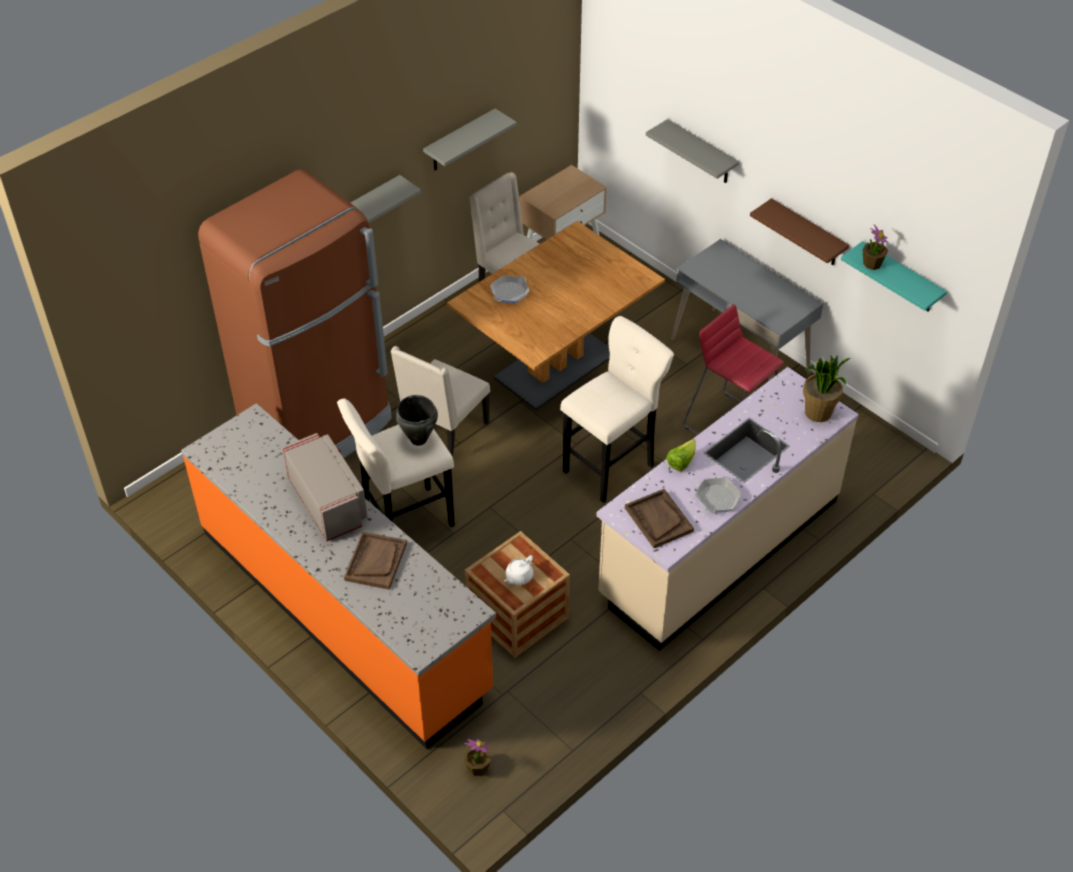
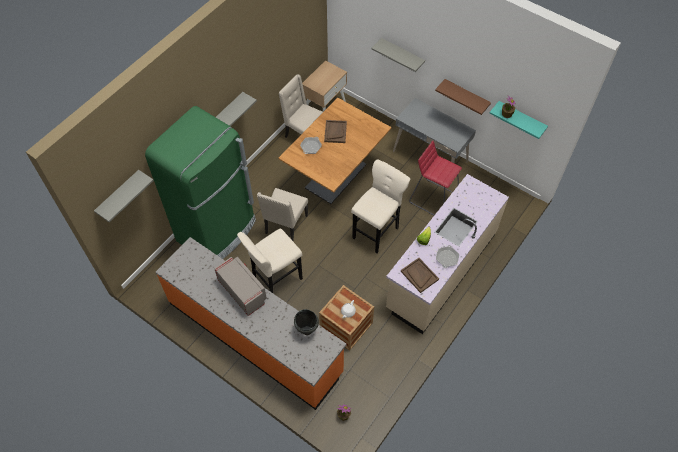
camera: 10 degrees left, 10 degrees up
(318, 427) = (217, 231): brown fridge -> green fridge
(376, 561) = (276, 323): brown tray -> brown tray (335, 132)
(418, 439) = (281, 244): black cooking pot -> black cooking pot (307, 331)
(460, 141) = (271, 65): grey shelf -> grey shelf (119, 195)
(818, 413) = (488, 199): potted plant -> none

